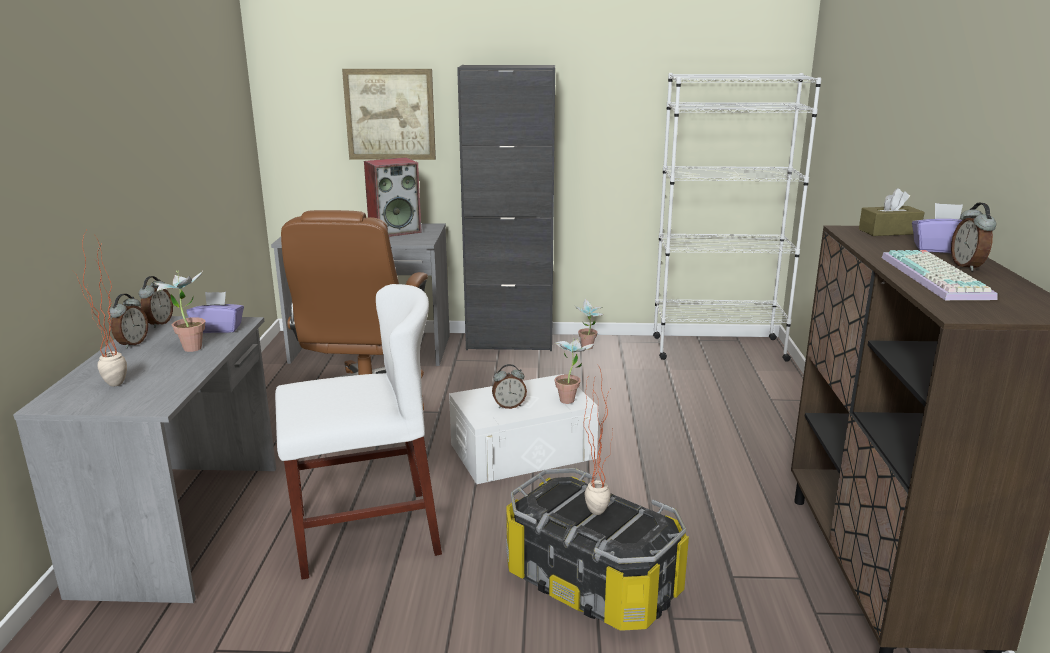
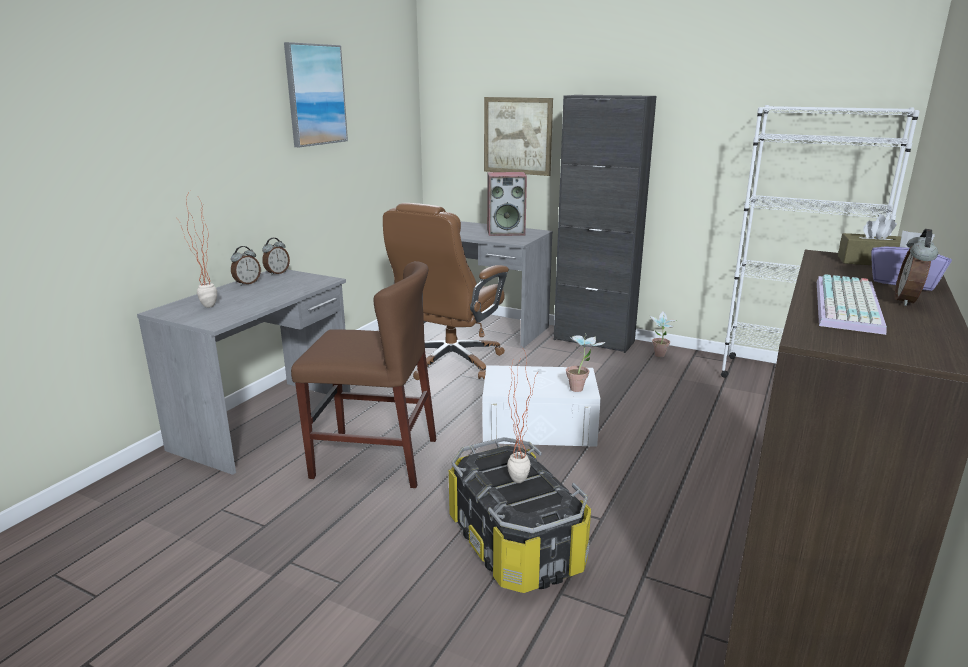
camera: 25 degrees right, 0 degrees up
(156, 78) = (315, 95): none -> picture
(189, 346) = (277, 290): potted plant -> none
(218, 328) = (308, 282): purple tissue box -> none
(365, 533) = (375, 458): white chair -> brown chair
(509, 406) = (524, 384): alarm clock -> none

